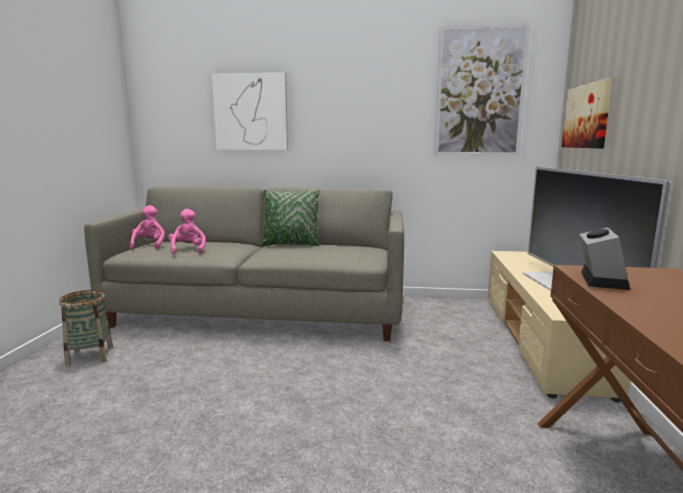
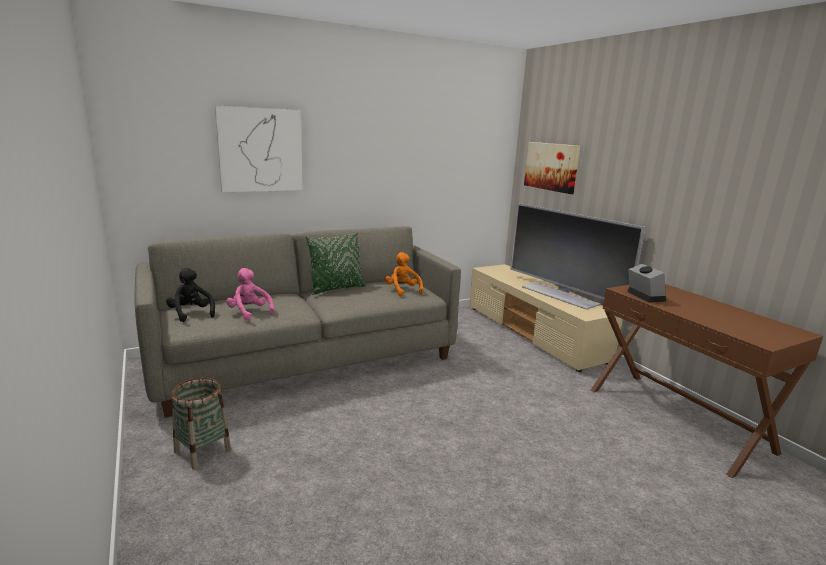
camera: 35 degrees left, 5 degrees up
(149, 245) = (191, 314): pink plush toy -> black plush toy
(349, 253) = (402, 291): none -> orange plush toy
(480, 92) = (464, 138): picture -> none

